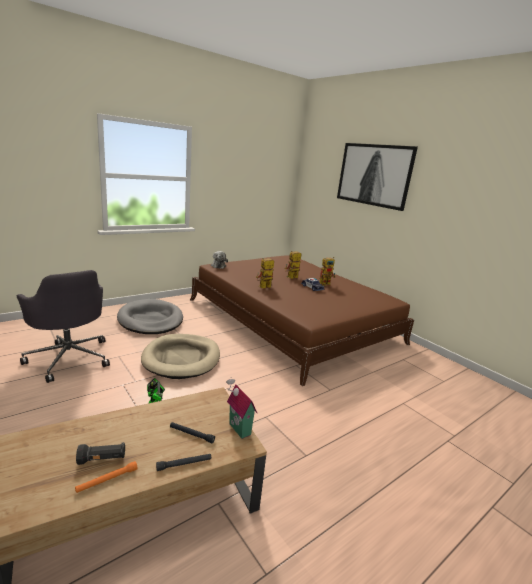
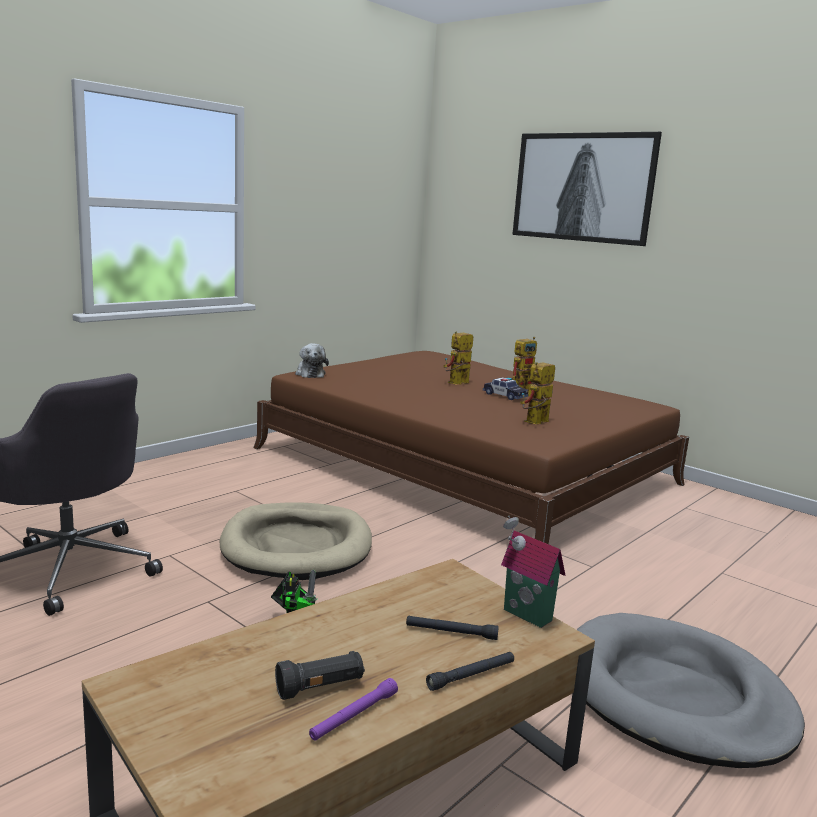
camera: 10 degrees left, 5 degrees down
(107, 480) = (354, 716): orange flashlight -> purple flashlight
(150, 320) = (196, 488): grey dog bed -> grey dog bed (675, 696)
(263, 287) = (419, 401): toy robot -> toy robot (535, 423)

